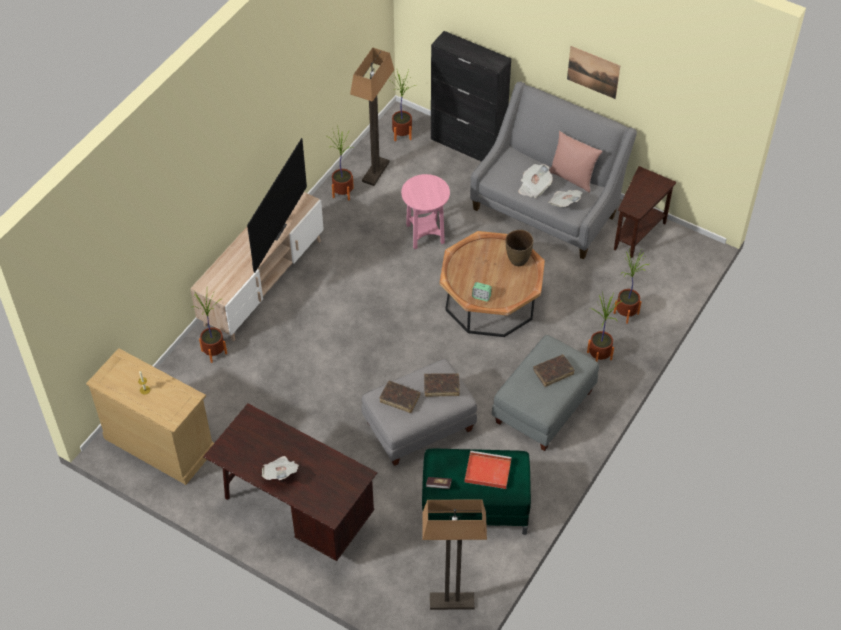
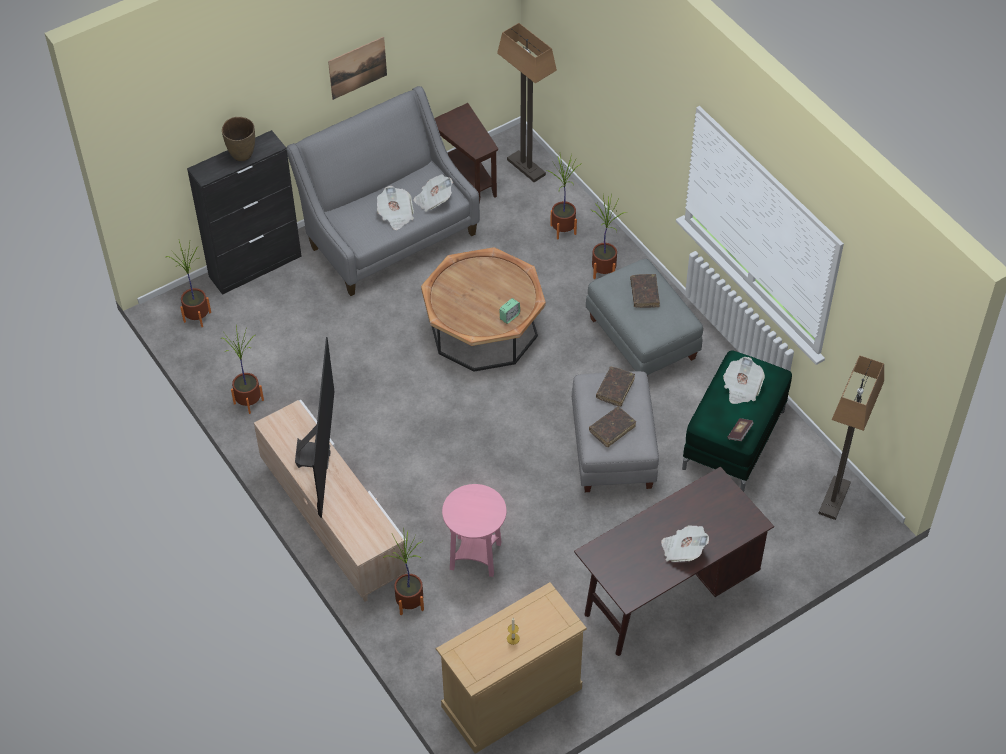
camera: 65 degrees left, 0 degrees up
(275, 230) = (319, 456): television -> television turned 45 degrees clockwise
(376, 172) = (238, 361): floor lamp -> floor lamp (526, 167)
(425, 234) = (358, 350): pink side table -> pink side table (476, 556)
(486, 471) = (741, 388): red tray -> newspaper
(518, 260) = (479, 269): brown vase -> brown vase (242, 155)
(572, 177) = (402, 180): pink pillow -> none

